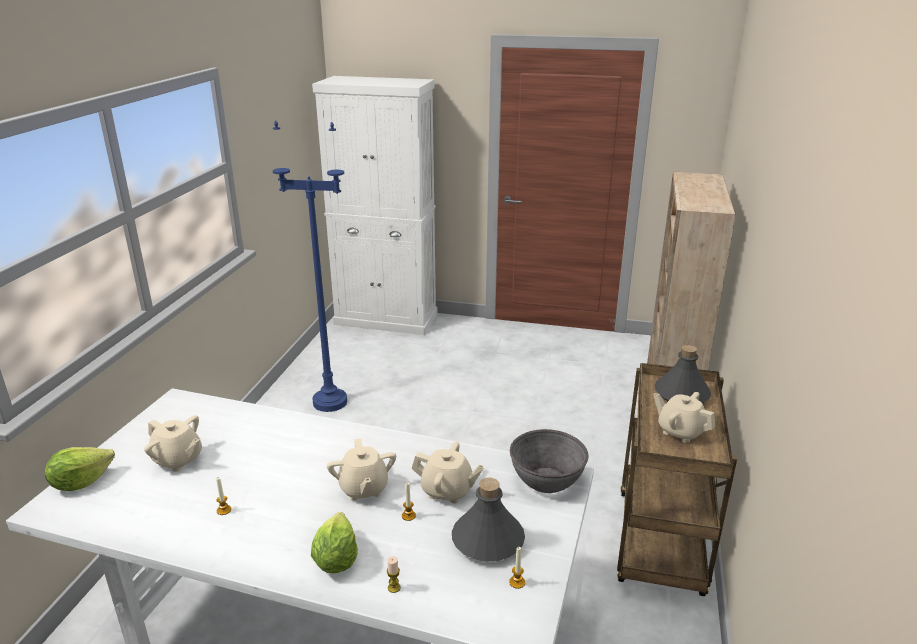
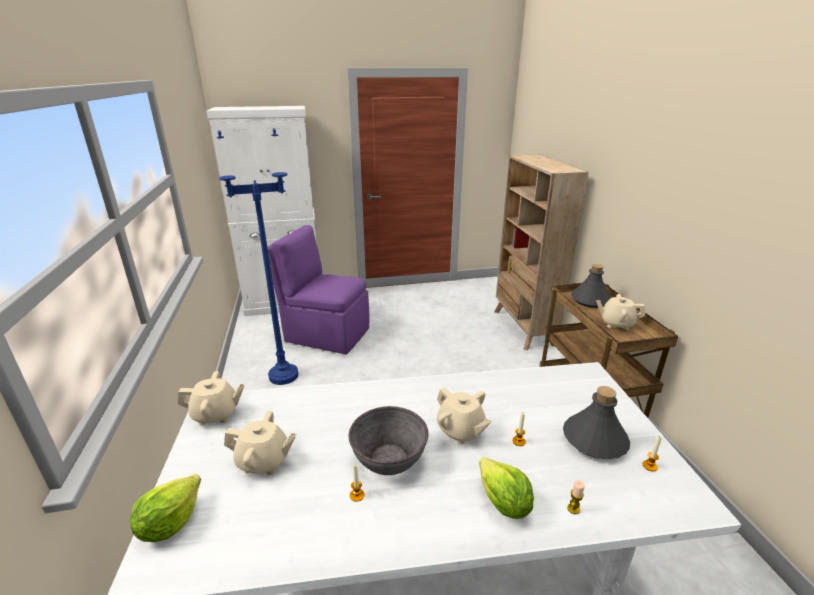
camera: 25 degrees left, 0 degrees up
(406, 366) = (325, 334): none -> purple chair
(447, 491) = (525, 411): beige teapot -> beige teapot (216, 414)
(546, 479) = (580, 380): grey bowl -> grey bowl (388, 458)

